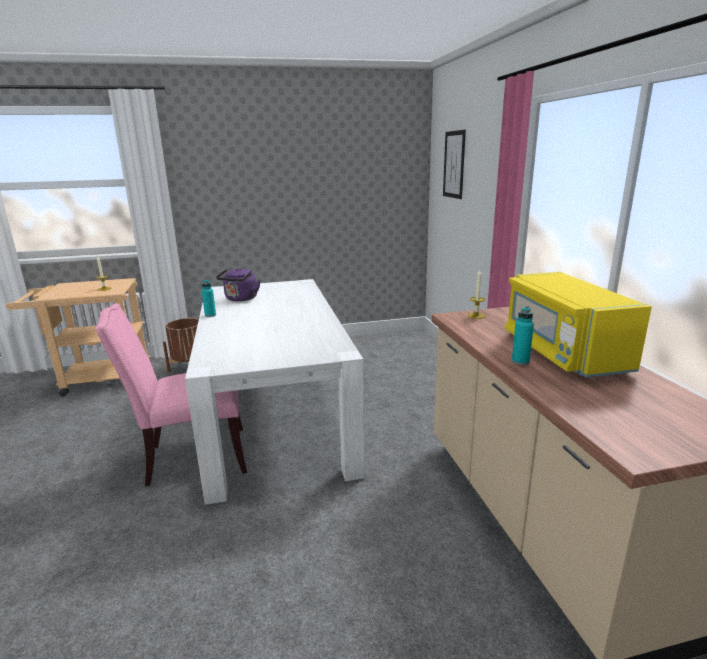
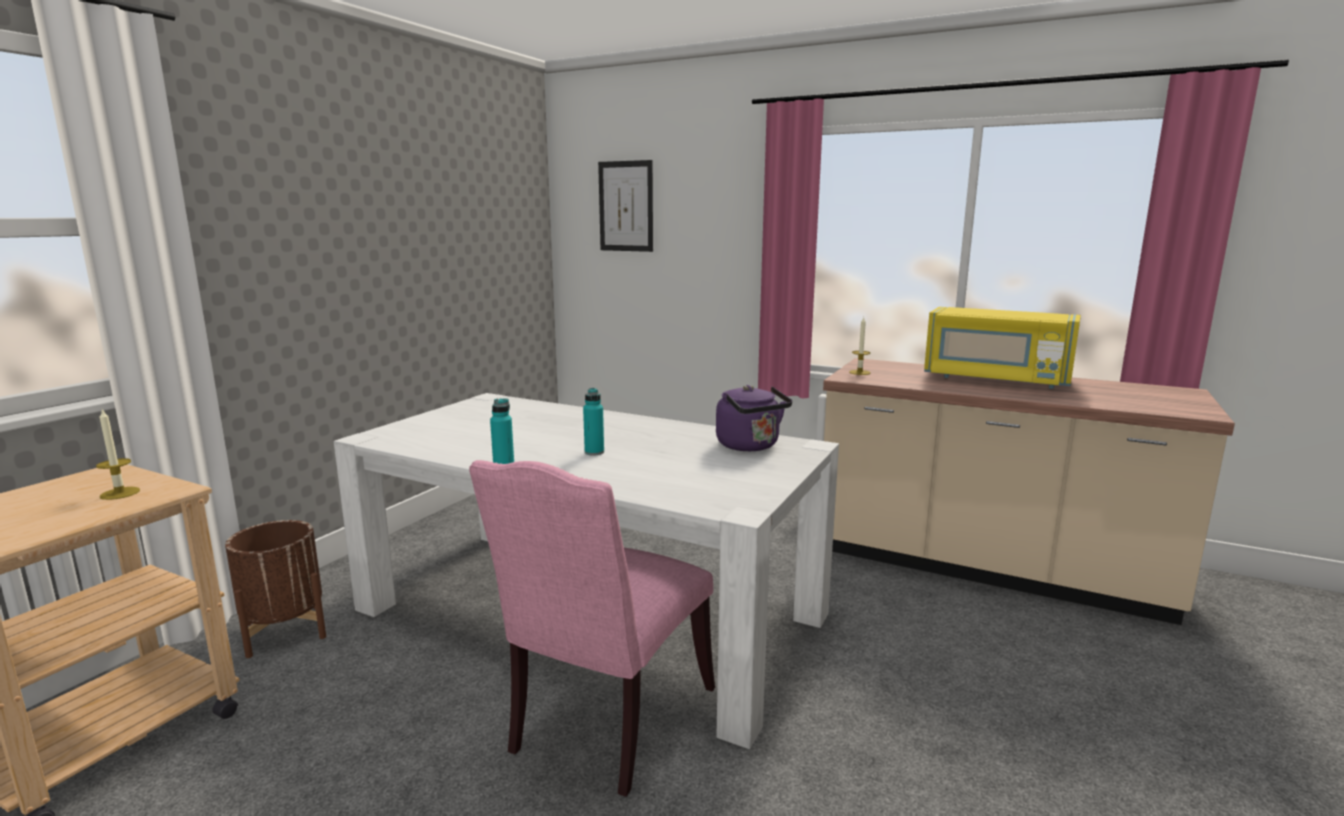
camera: 50 degrees left, 5 degrees down
(240, 299) = (470, 438): purple kettle -> purple kettle (750, 446)
(520, 361) = (1002, 391): turquoise bottle -> turquoise bottle (594, 452)

